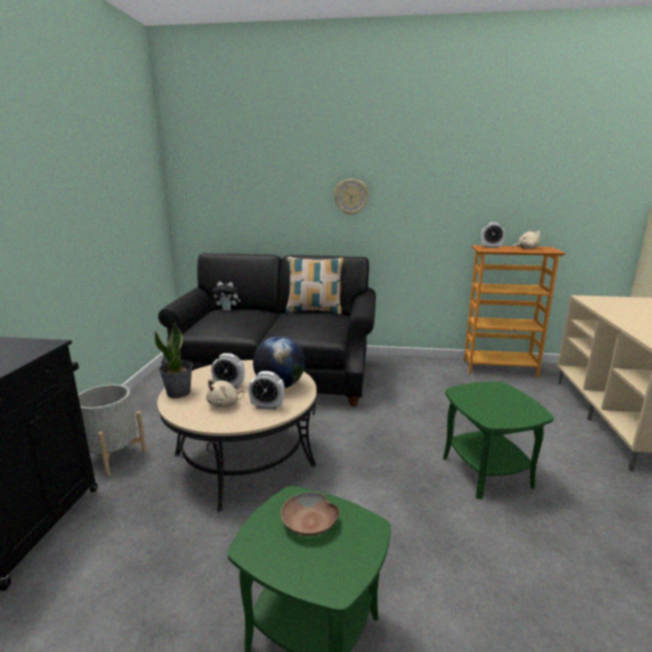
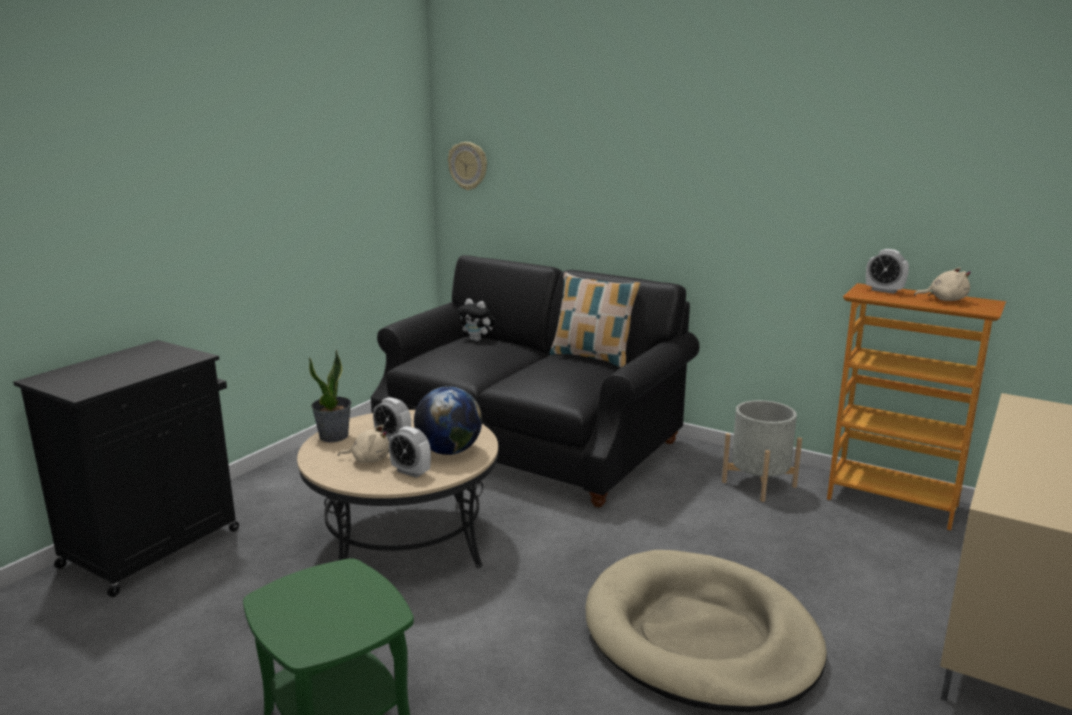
camera: 25 degrees right, 0 degrees up
(113, 456) = (273, 500): grey planter -> grey planter (759, 484)
(225, 404) = (369, 459): beige plush toy -> beige plush toy turned 150 degrees counterclockwise
(310, 523) = (337, 595): brown bowl -> none
(351, 197) = (672, 189): wall clock -> wall clock (468, 166)
(487, 472) = (700, 636): green side table -> beige dog bed

